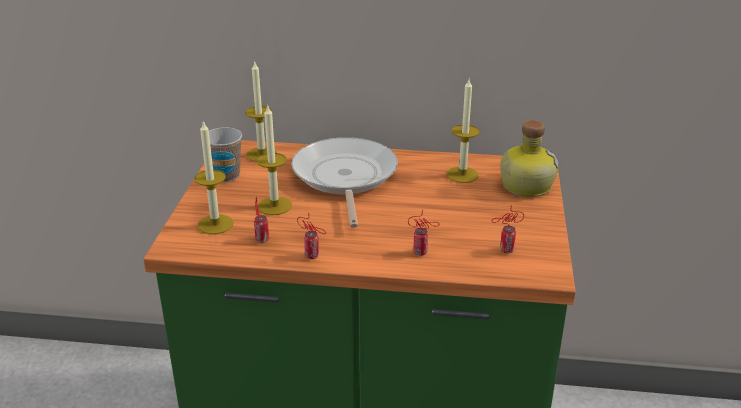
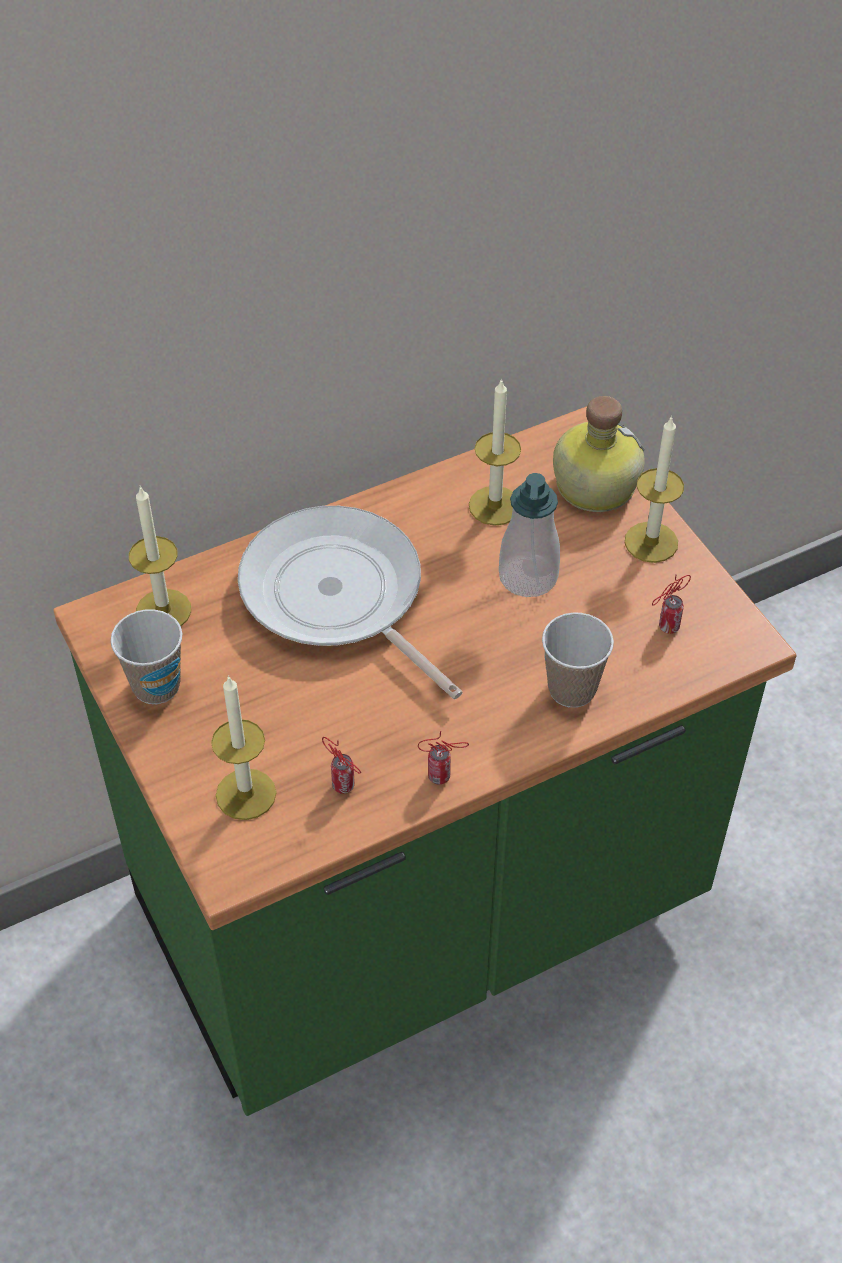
camera: 35 degrees left, 20 degrees up
(274, 206) = (294, 710): candle -> candle (651, 542)
(422, 252) = (572, 689): can -> cup
(449, 204) = (528, 577): none -> soap dispenser

